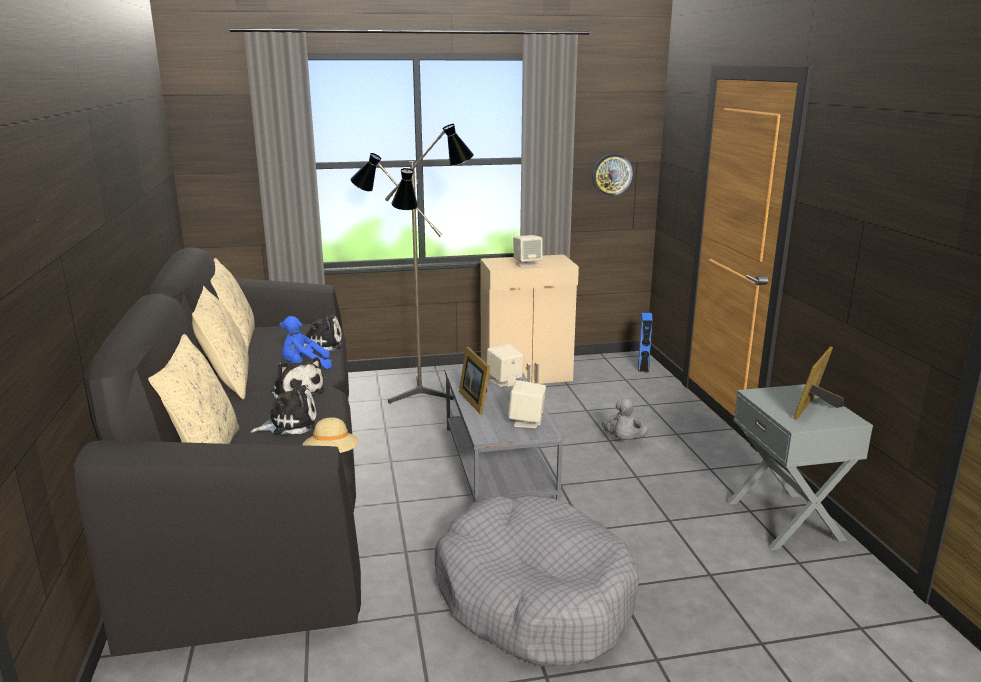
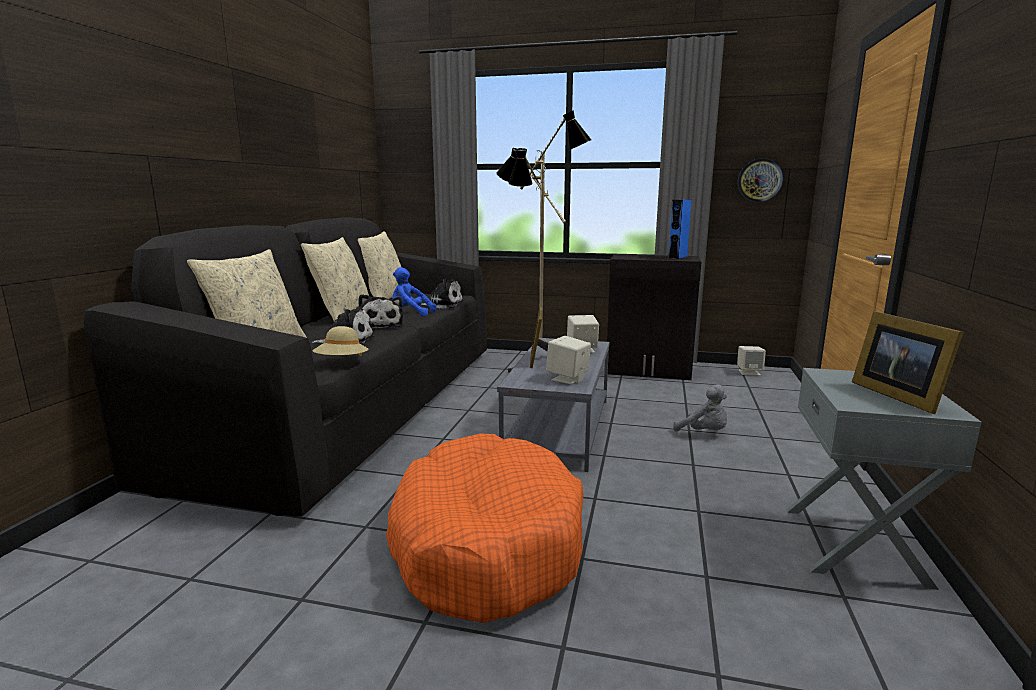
camera: 25 degrees right, 5 degrees down
(527, 264) = (651, 258): beige speaker -> beige speaker (749, 372)
(527, 376) = (648, 371): beige cabinet -> black cabinet
(534, 598) = (485, 543): grey dog bed -> orange dog bed
(623, 440) = (704, 433): grey plush toy -> grey plush toy turned 75 degrees counterclockwise
(643, 367) = (776, 380): blue speaker -> blue speaker (677, 257)
(814, 409) = (897, 395): picture frame -> picture frame turned 75 degrees counterclockwise

